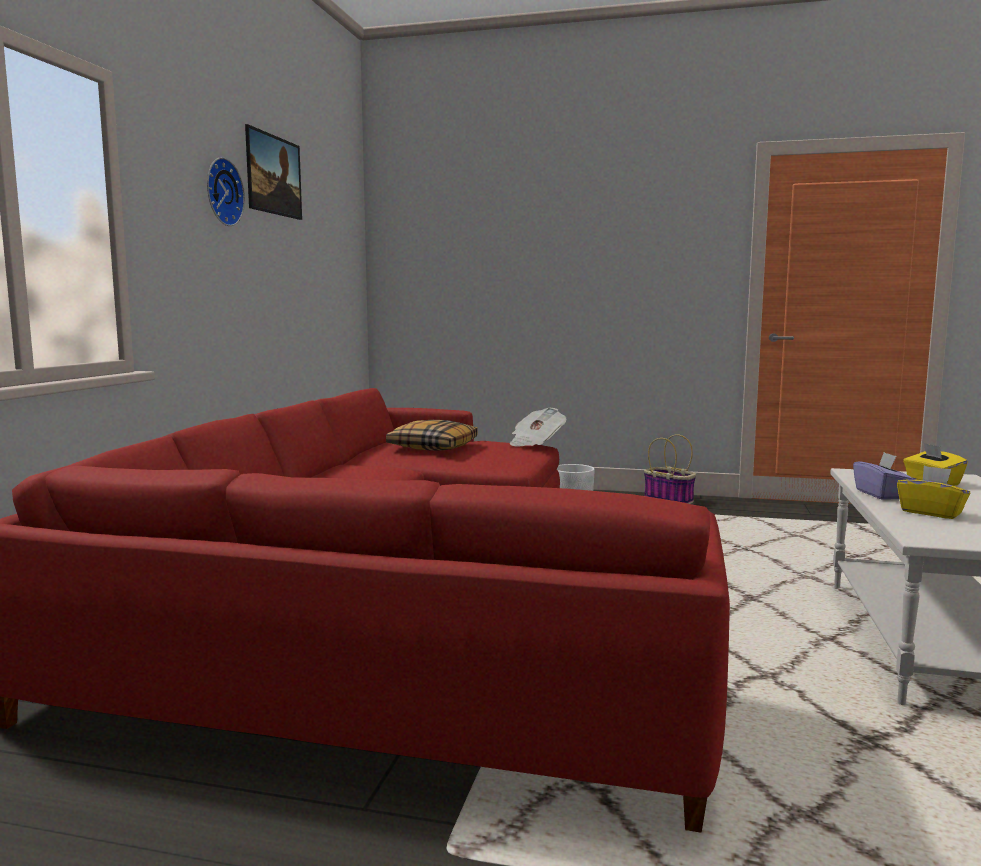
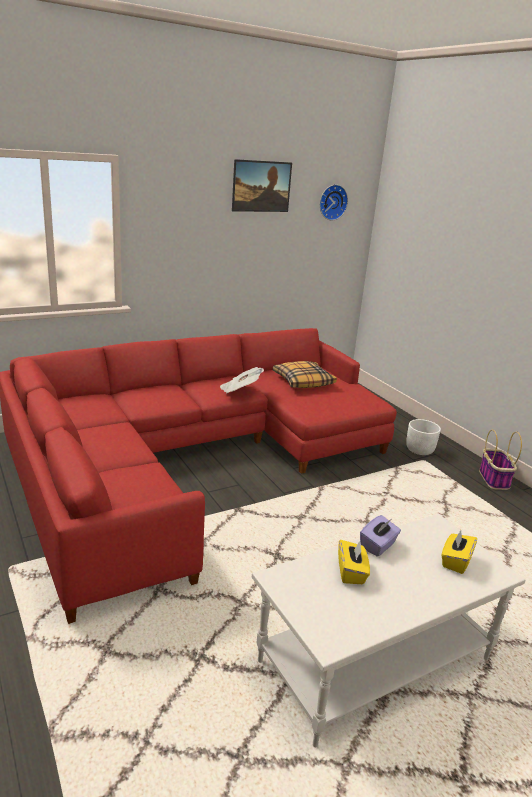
camera: 45 degrees right, 15 degrees up
(221, 192) = (205, 205): wall clock -> wall clock (332, 202)
(535, 443) = (377, 400): newspaper -> newspaper (240, 390)

